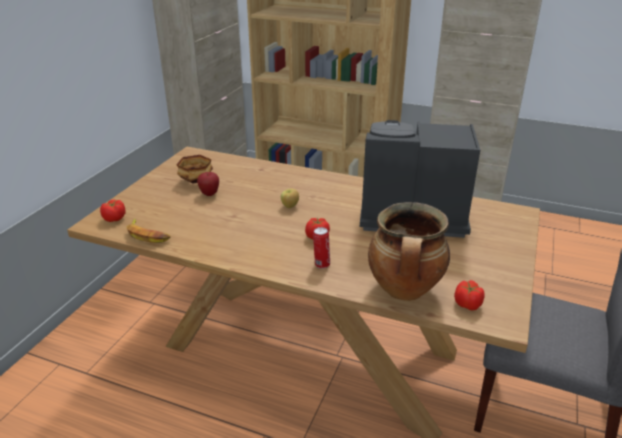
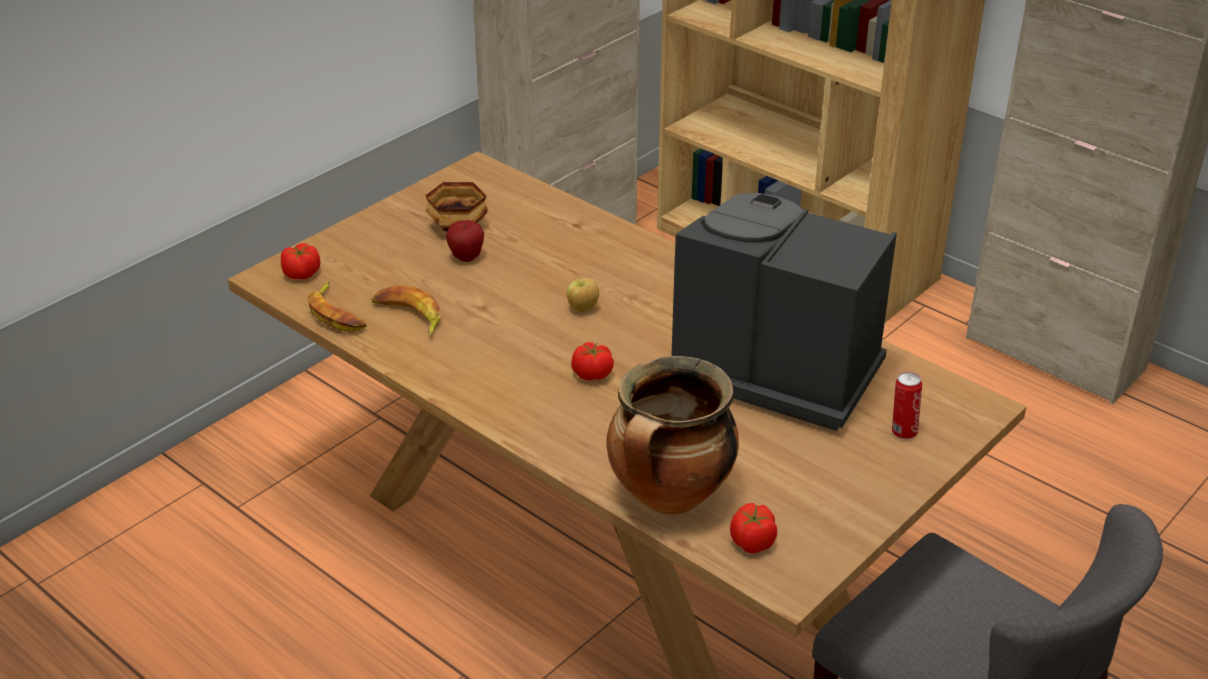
camera: 20 degrees right, 5 degrees up
(192, 228) = (408, 316): none -> banana
(321, 264) = (570, 423): can -> can (903, 431)

